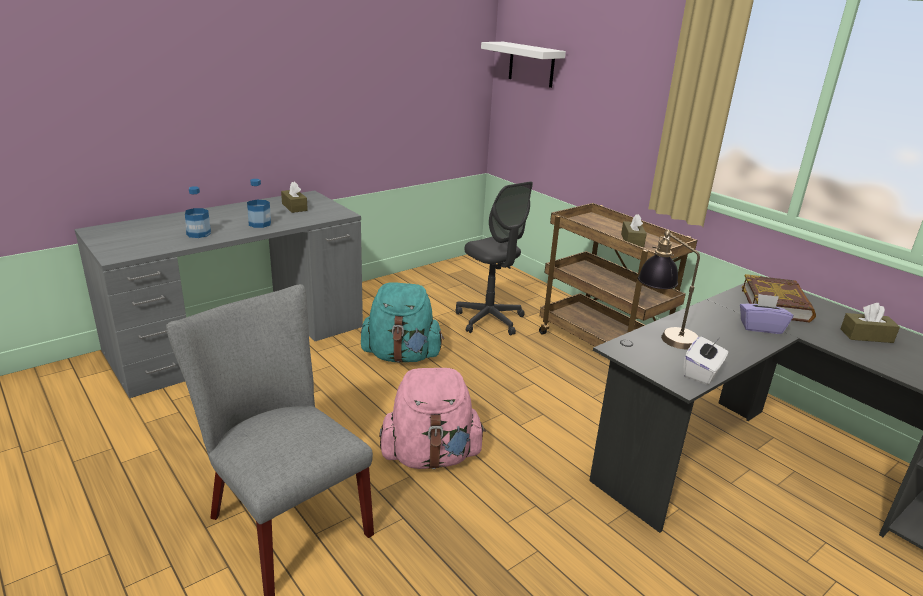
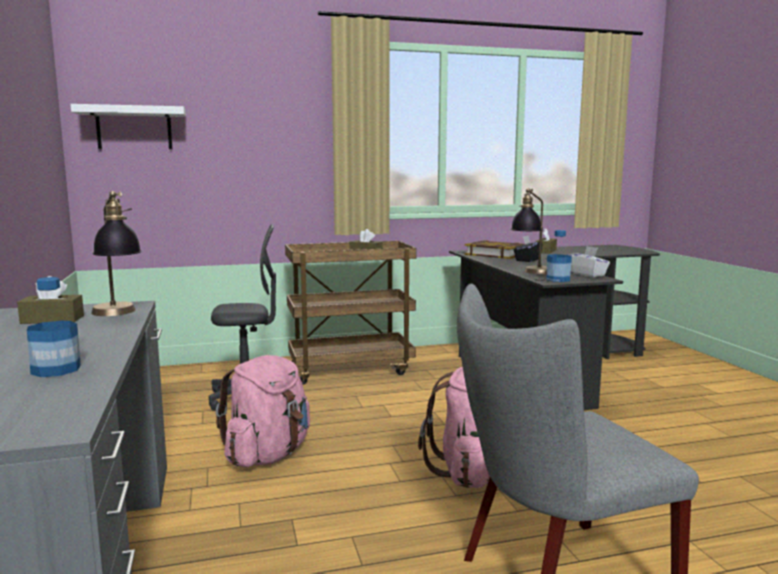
camera: 65 degrees left, 15 degrees down
(260, 224) = (88, 337): bottle -> bottle (558, 279)
(315, 217) = (118, 314): none -> table lamp
(401, 356) = (268, 455): turquoise backpack -> pink backpack
(760, 327) = (527, 260): purple tissue box -> black tissue box

